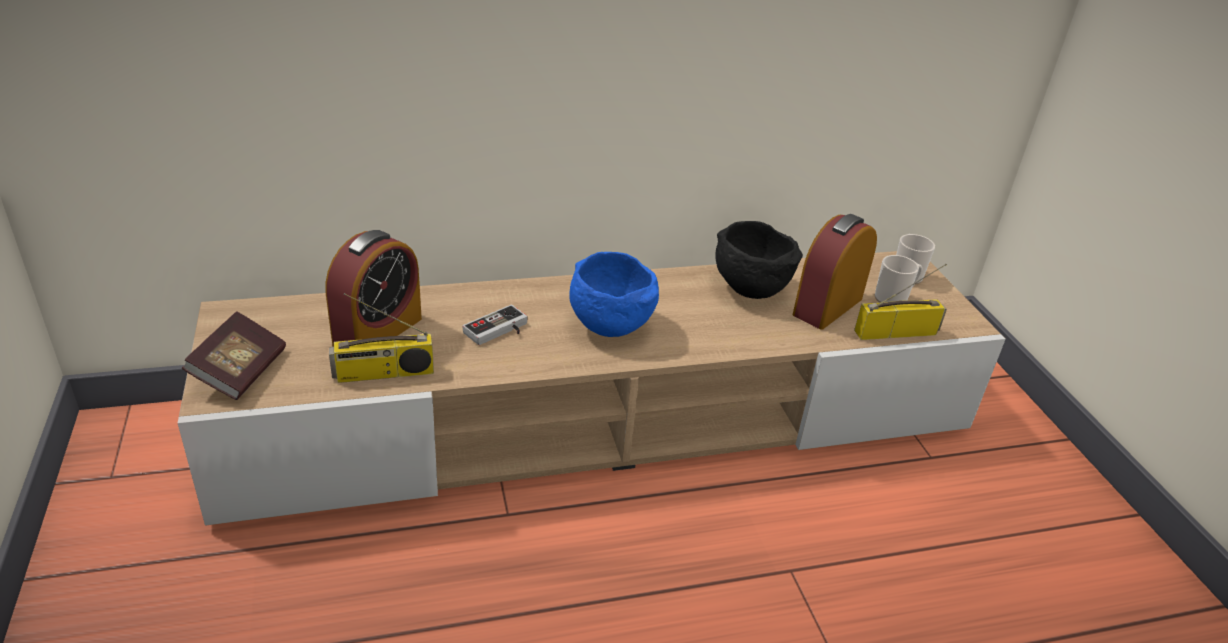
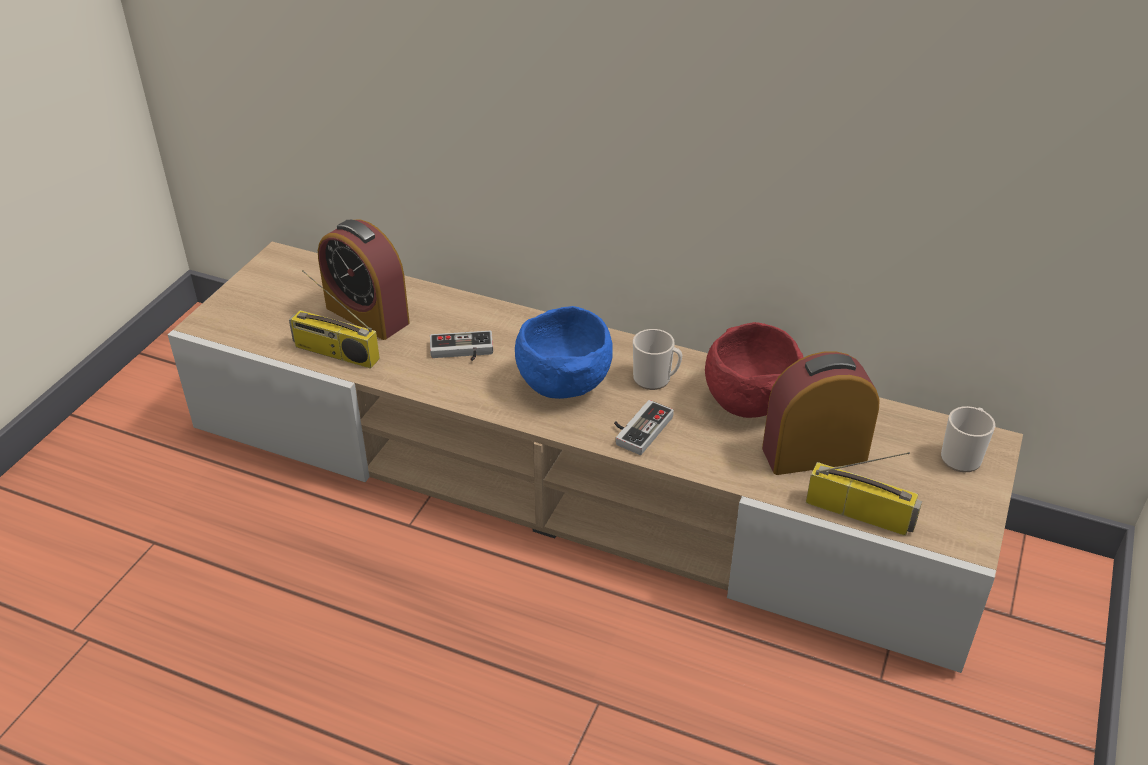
camera: 40 degrees right, 5 degrees up
(240, 371) = (241, 310): book -> none
(378, 332) = (367, 315): alarm clock -> alarm clock turned 60 degrees clockwise
(700, 335) = (638, 428): none -> game controller
(748, 288) = (748, 401): black bowl -> red bowl
(894, 298) = (908, 476): mug -> mug (656, 379)

